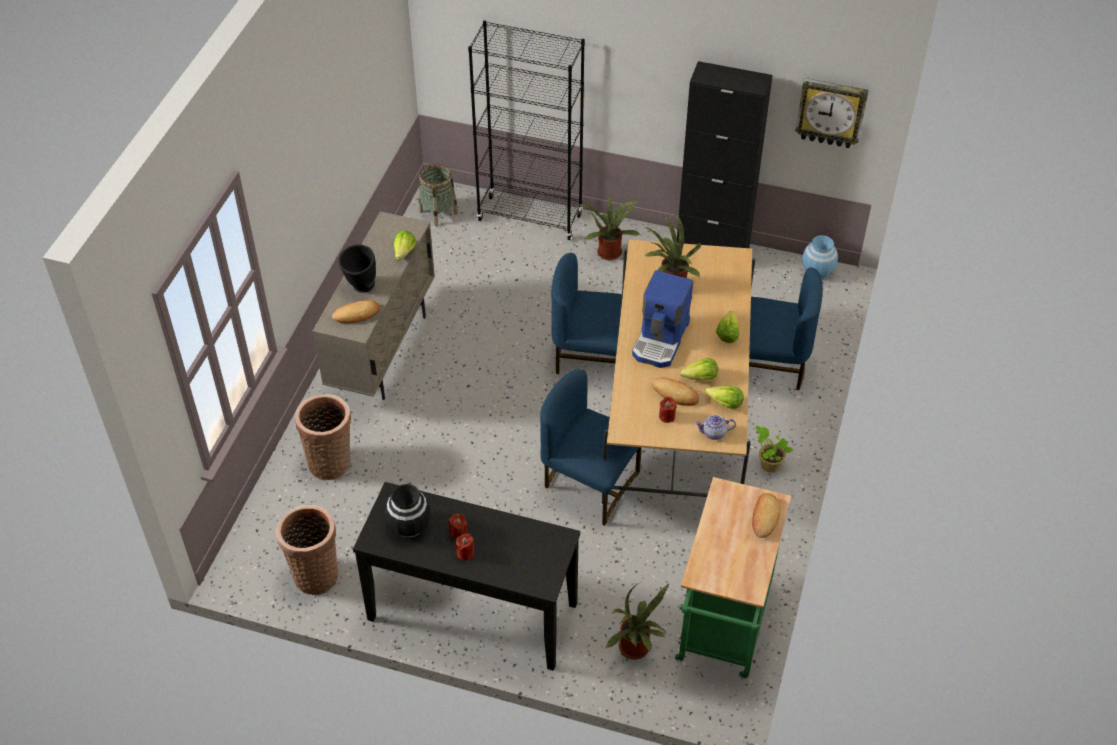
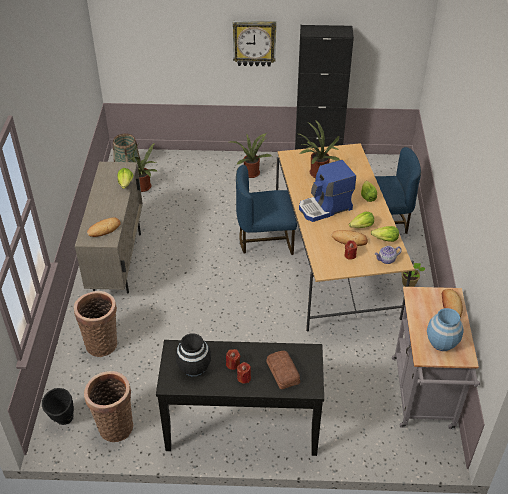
camera: 15 degrees left, 5 degrees down
(361, 288) = (101, 212): black vase -> black vase (62, 421)
(515, 557) = (282, 373): none -> bread
(530, 218) = (191, 161): black bookcase -> none
(589, 483) = (293, 319): blue chair -> none
(636, 650) = (370, 426): potted plant -> potted plant (144, 188)
(661, 340) = (325, 208): coffee machine -> coffee machine turned 60 degrees clockwise
(723, 629) = (423, 398): green cart -> grey cart
(817, 271) = (388, 162): blue vase -> blue vase (442, 342)
(831, 112) = (391, 47): wall clock -> wall clock (254, 43)

